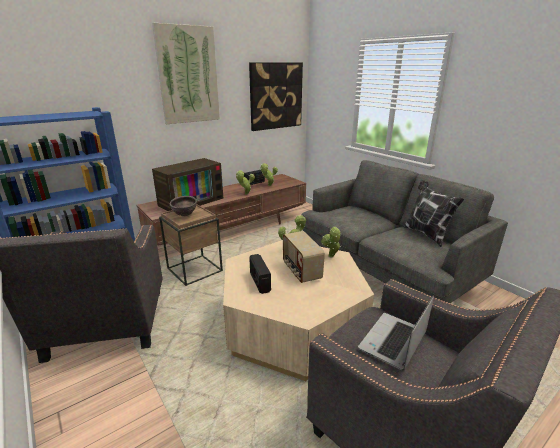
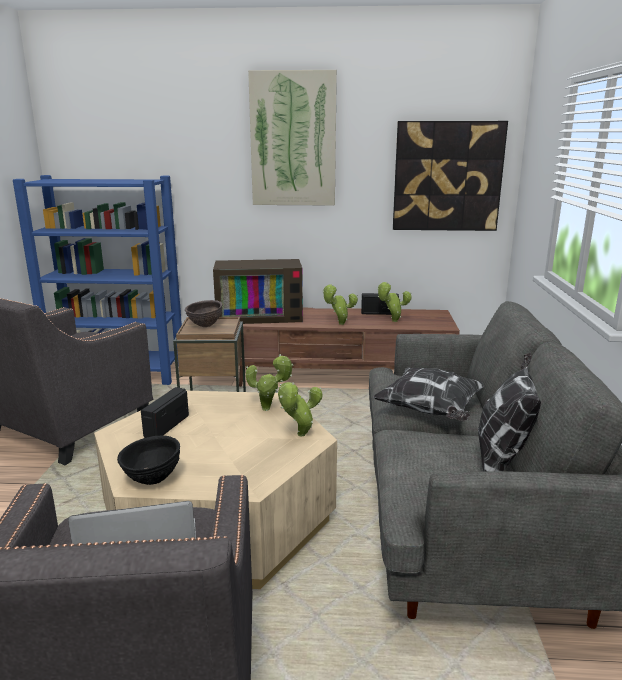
camera: 40 degrees right, 5 degrees down
(301, 271) = (230, 435): radio -> none
(311, 311) = (152, 480): none -> black bowl
(368, 223) = (431, 412): none -> pillow

